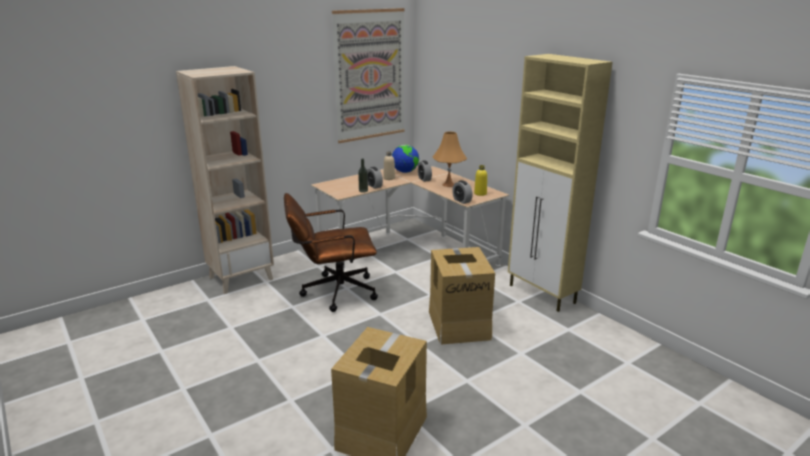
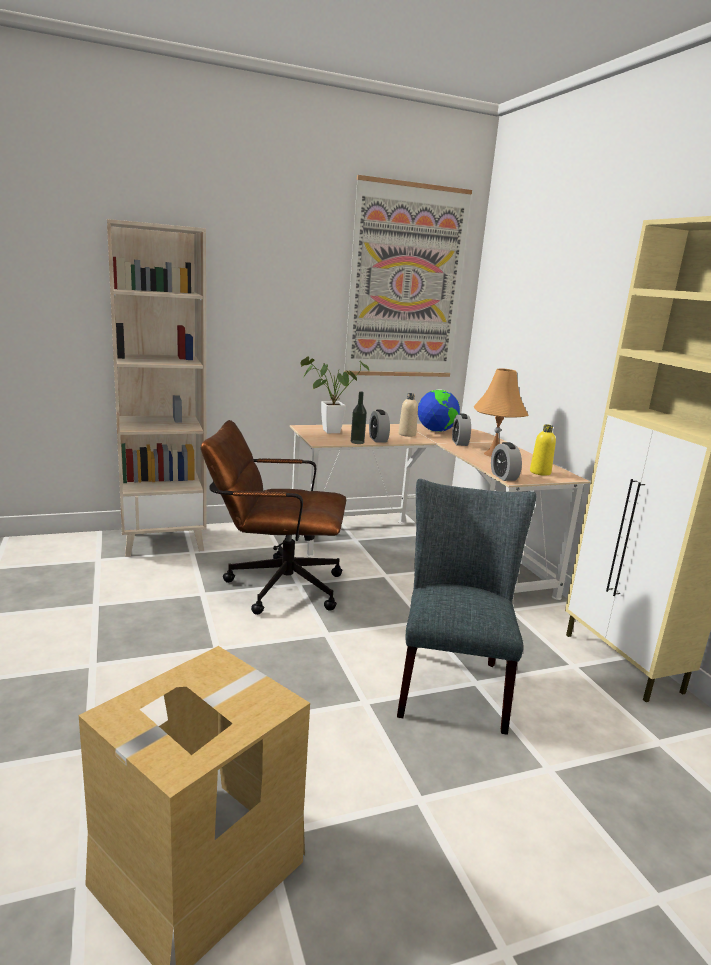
camera: 15 degrees right, 5 degrees down
(338, 185) = (327, 431): none -> potted plant
(459, 324) = (451, 683): cardboard box -> grey chair

